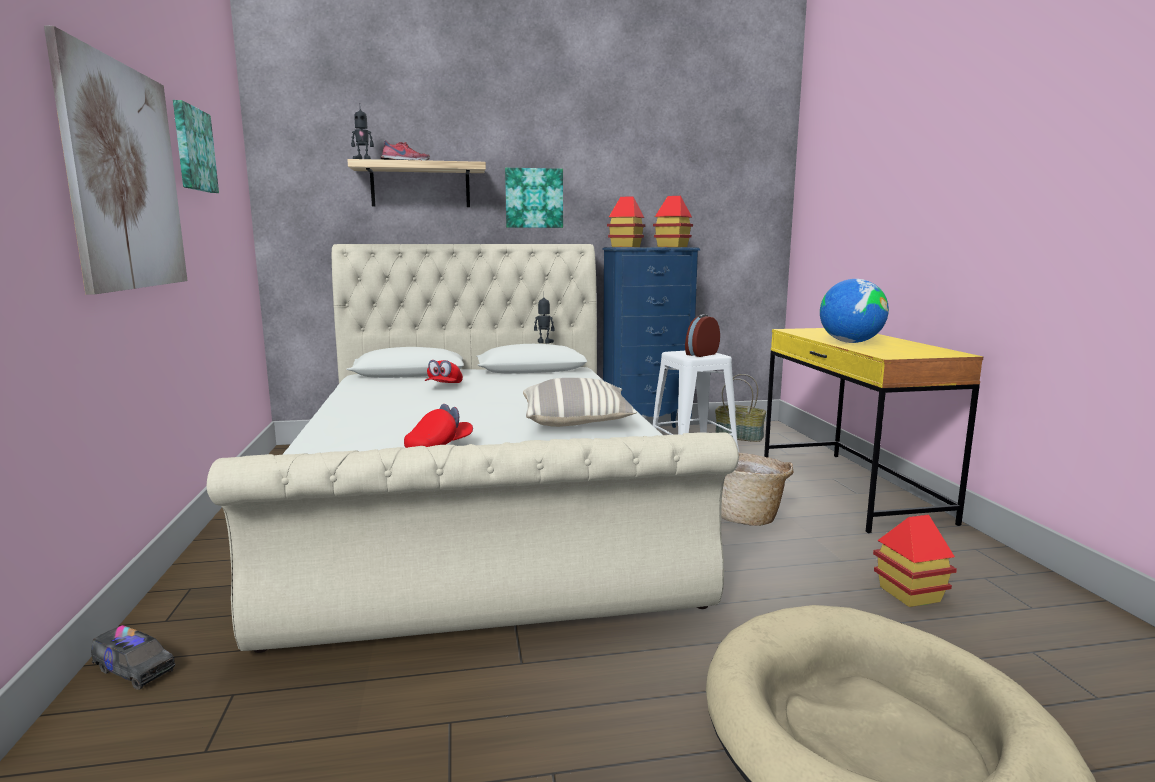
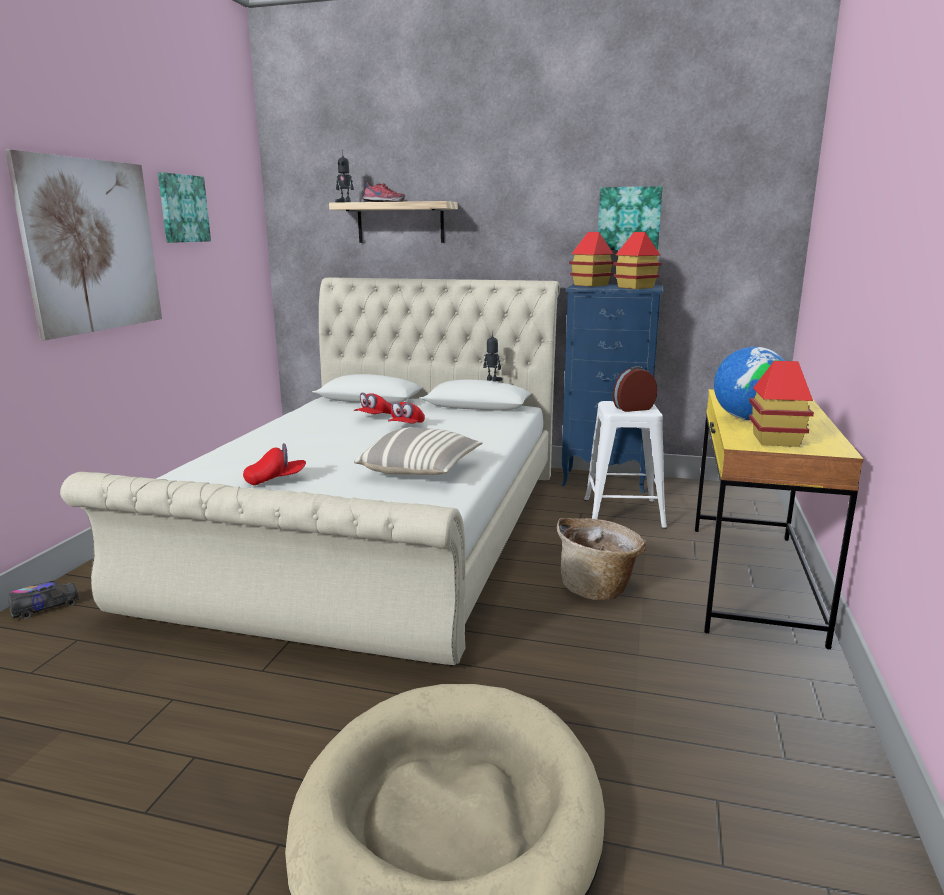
camera: 25 degrees right, 5 degrees up
(134, 670) = (45, 607): toy truck -> toy truck turned 90 degrees counterclockwise
(494, 391) = (406, 427): none -> red cap
(534, 198) = (505, 233): picture -> picture (629, 218)
(739, 436) = (703, 498): basket -> none
(909, 594) = (662, 706): toy house -> toy house (775, 440)

